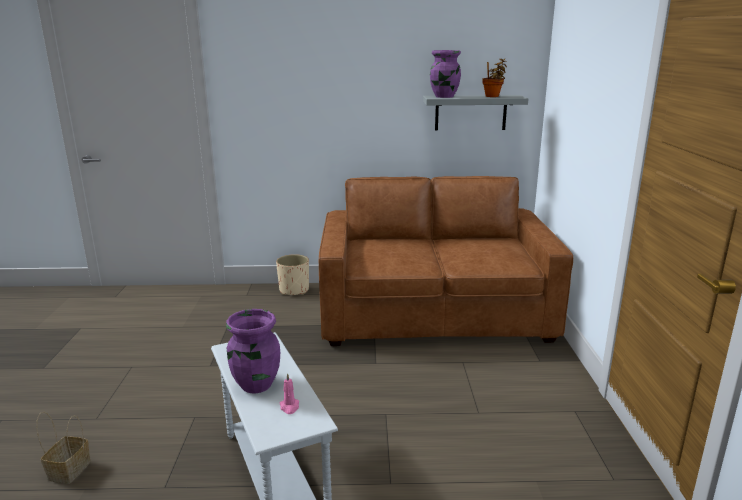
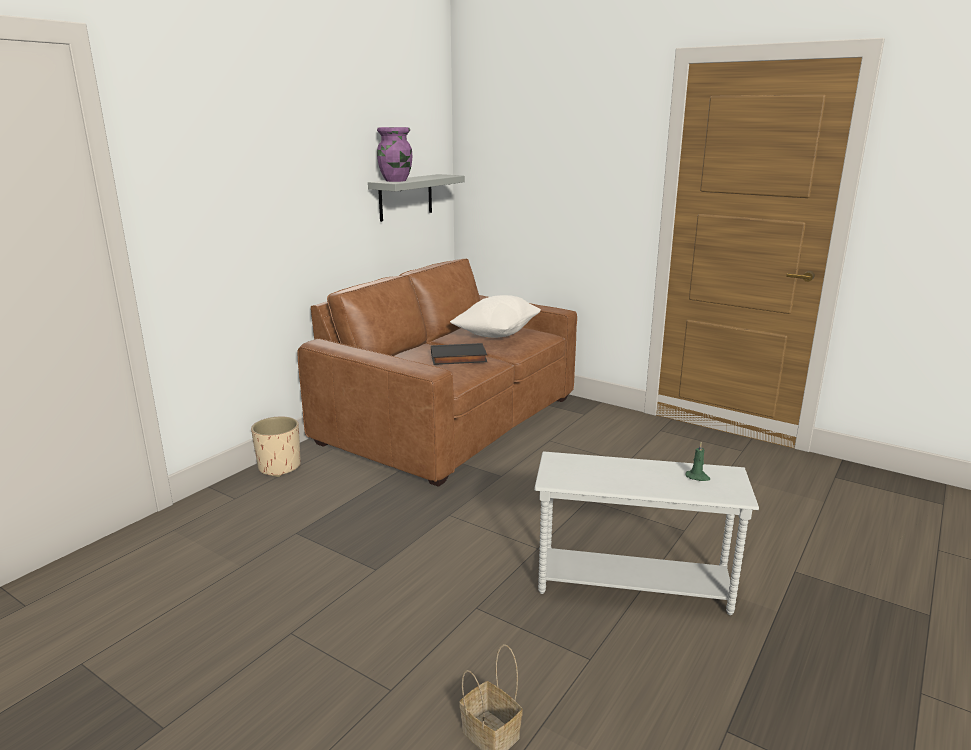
camera: 55 degrees left, 0 degrees up
(255, 384) = (644, 482): purple vase -> none
(289, 407) = (697, 477): pink candle -> green candle
(403, 255) = (458, 358): none -> black book
(481, 250) = (496, 334): none -> white pillow
(493, 96) = (432, 176): potted plant -> none

